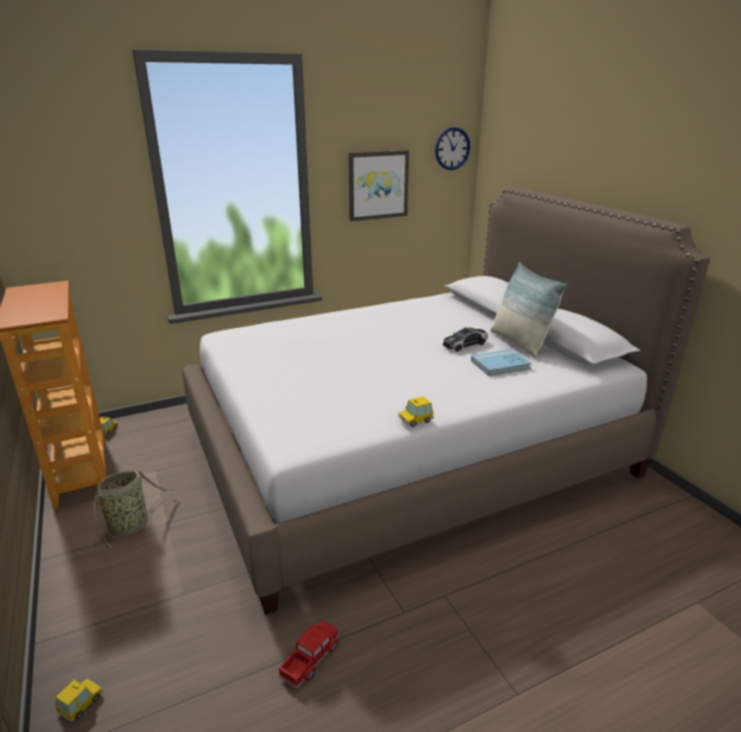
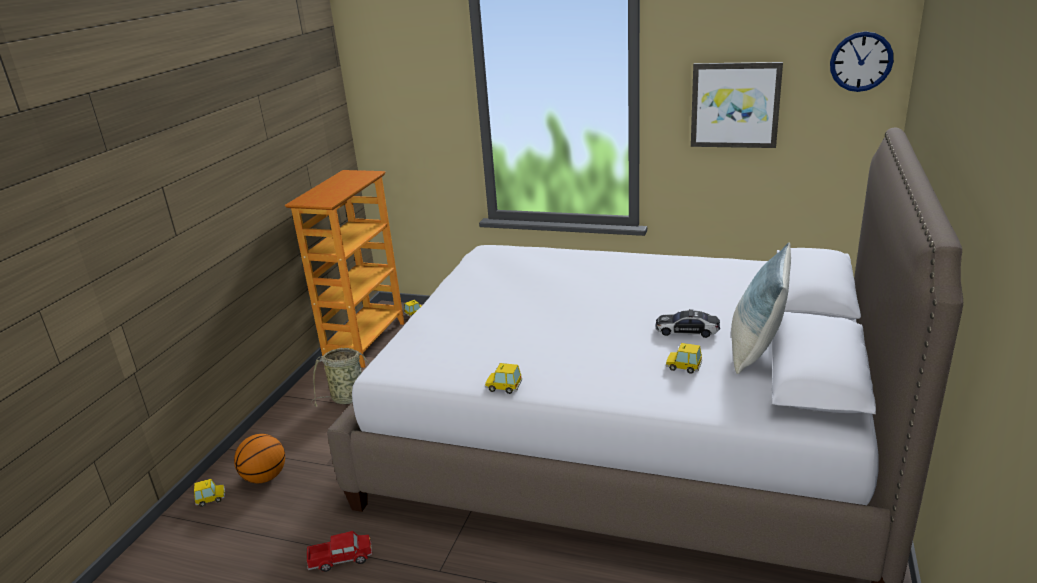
camera: 45 degrees right, 0 degrees up
(126, 643) = (265, 477): none -> basketball
(500, 365) = (683, 366): blue book -> toy car

